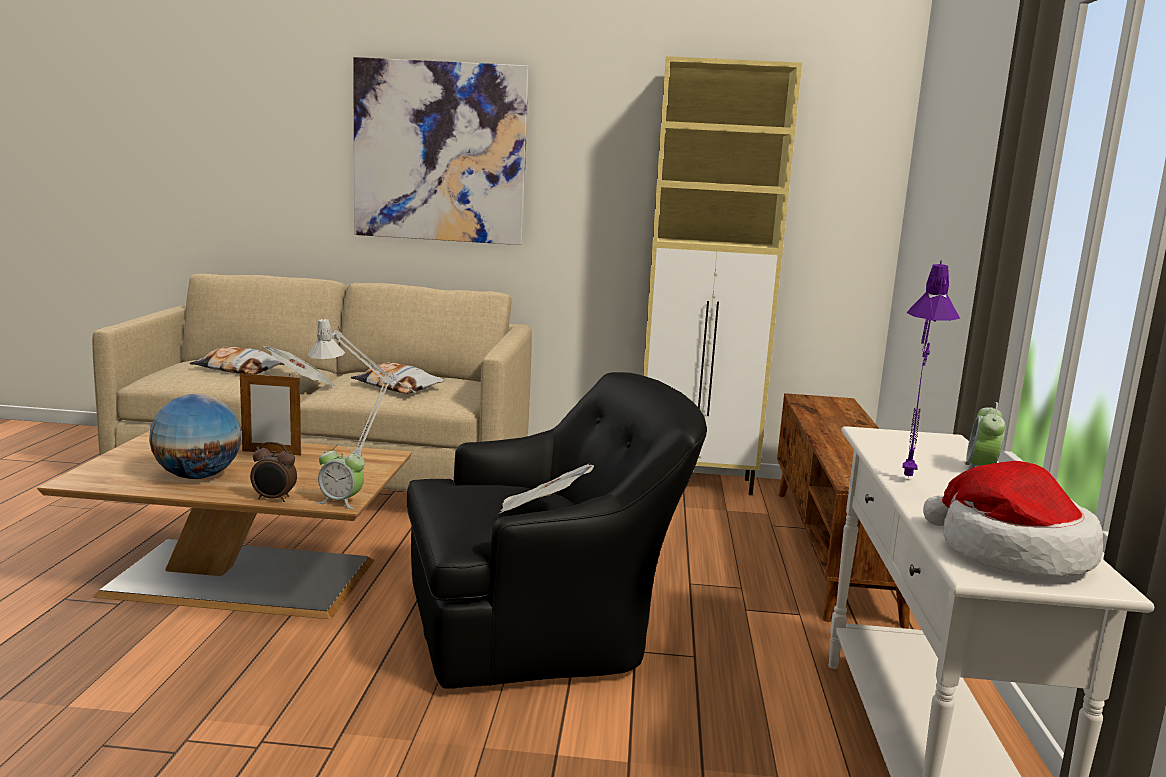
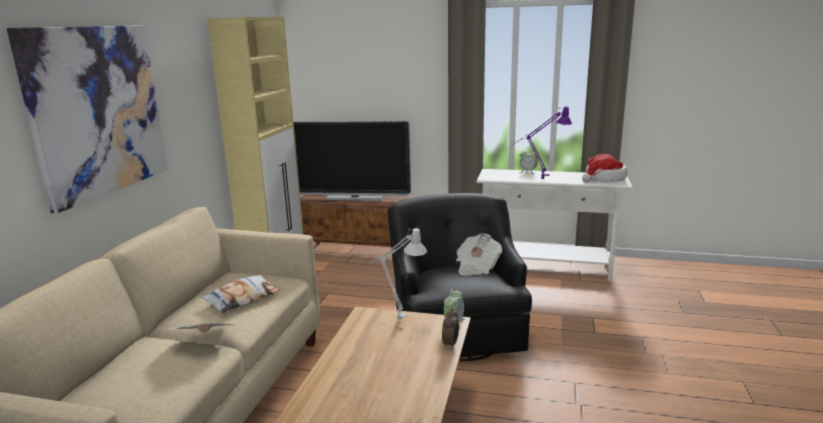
camera: 80 degrees left, 5 degrees up
(197, 476) = (406, 379): globe -> none
(239, 369) = (135, 376): pillow -> none
(271, 453) = (352, 356): picture frame -> none
(842, 422) = (355, 198): none -> television

